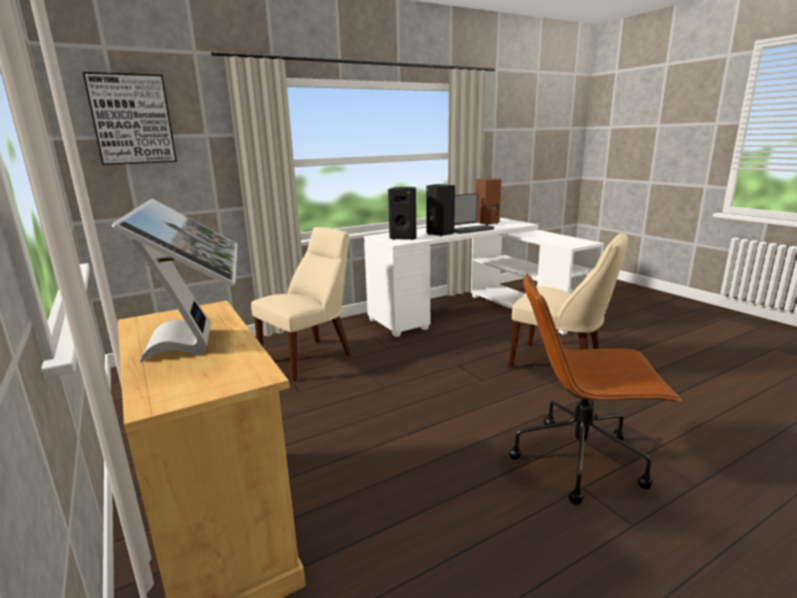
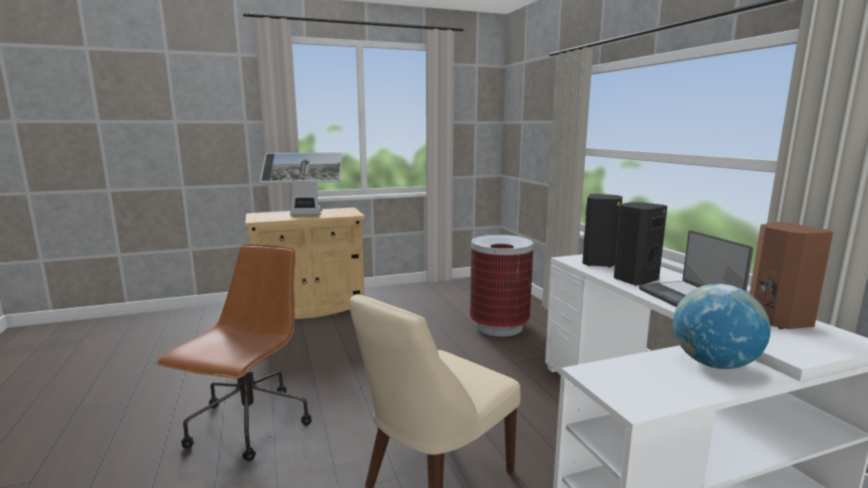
camera: 100 degrees right, 5 degrees down
(132, 119) = (525, 110): picture -> none
(310, 357) = (499, 327): beige chair -> trash can
(535, 235) = (713, 363): none -> globe

